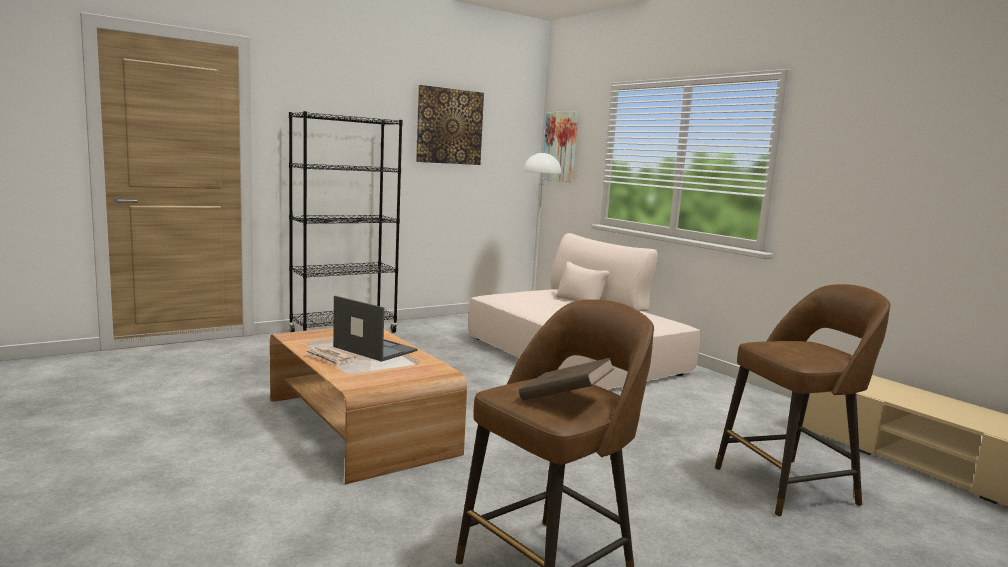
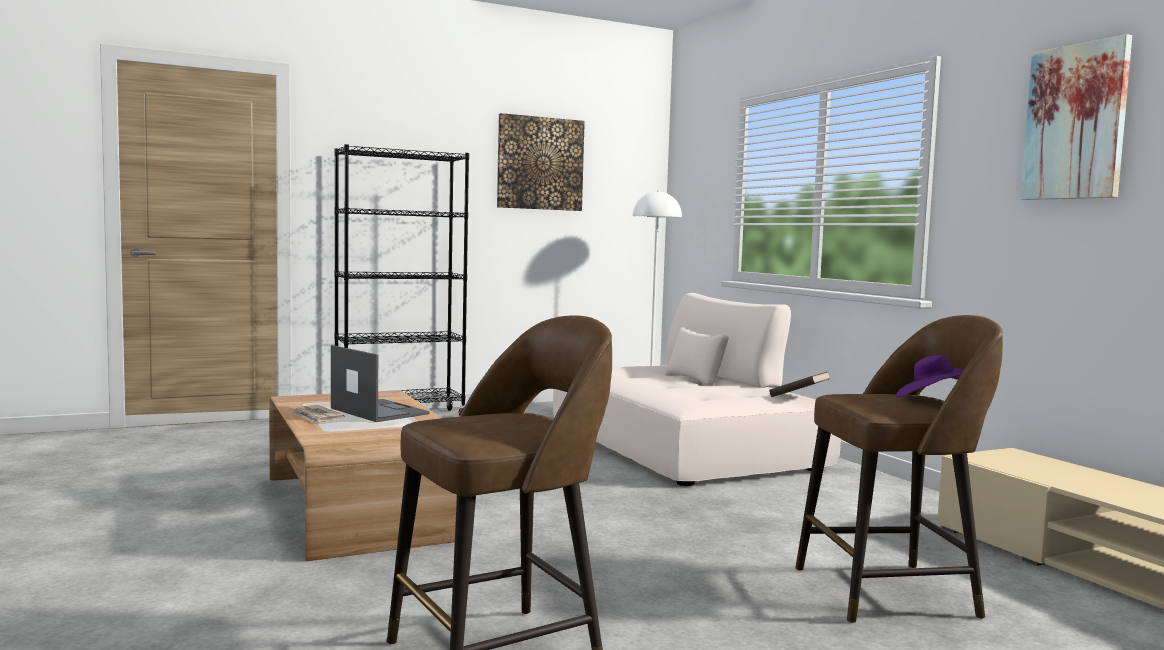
camera: 10 degrees right, 5 degrees down
(560, 146) = (687, 185): picture -> picture (1076, 122)
(565, 399) = (497, 427): brown book -> brown book (799, 397)
(828, 348) = (931, 399): none -> purple hat

